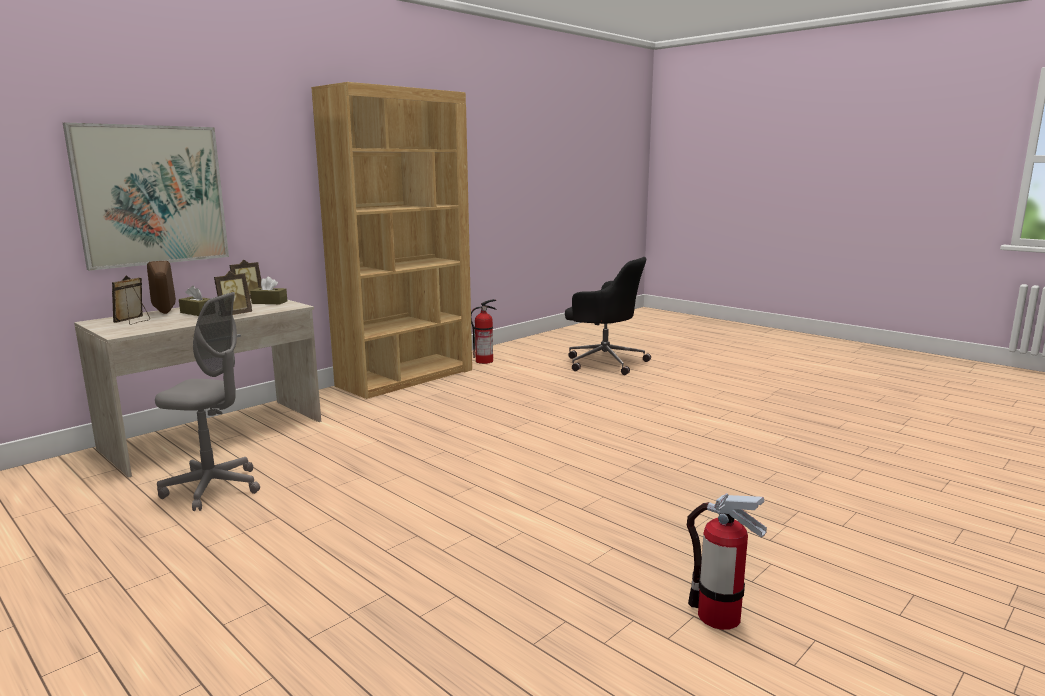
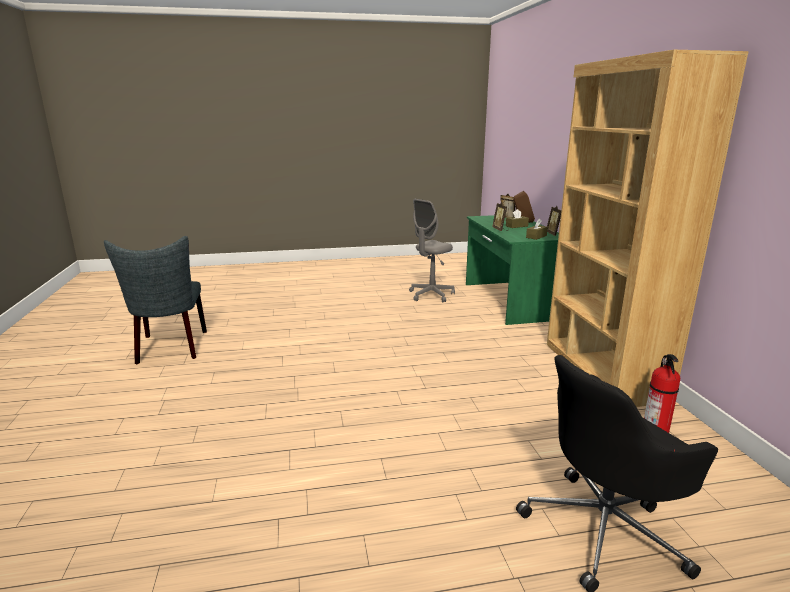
camera: 125 degrees right, 5 degrees up
(151, 195) = (551, 153): picture -> none
(215, 435) = (508, 301): beige desk -> green desk
(718, 616) = (170, 349): fire extinguisher -> grey chair

